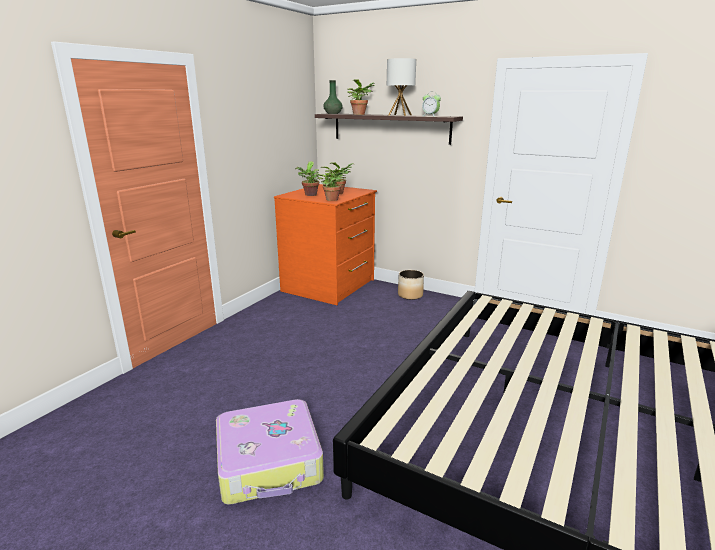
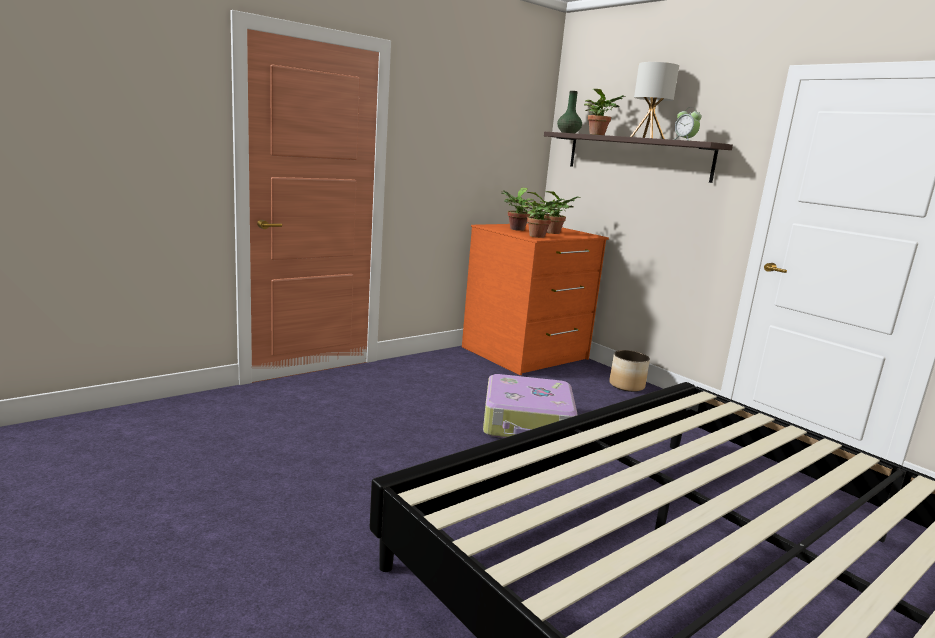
camera: 20 degrees right, 5 degrees down
(270, 462) = (325, 507): suitcase -> suitcase (528, 423)

